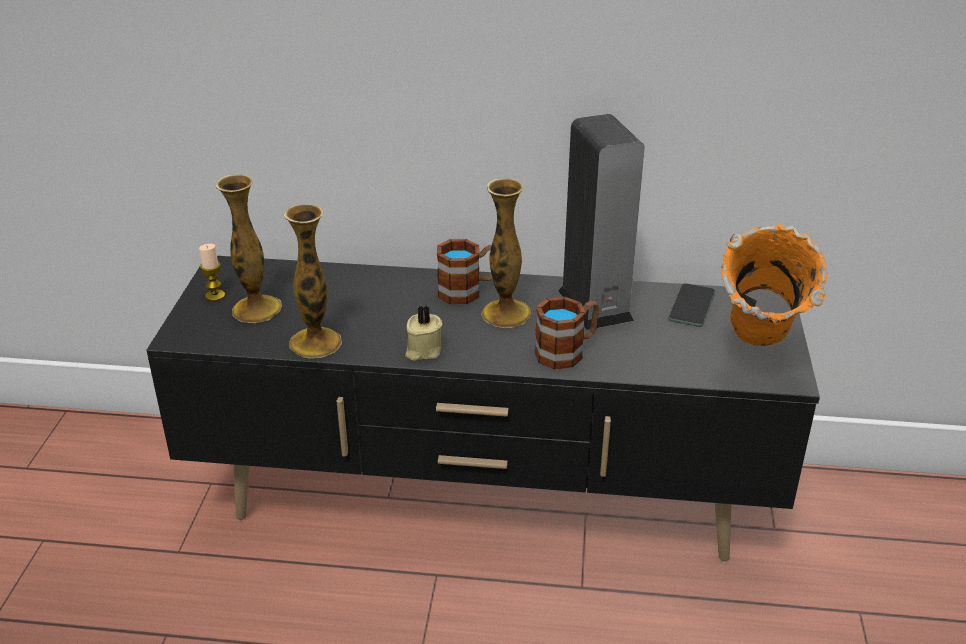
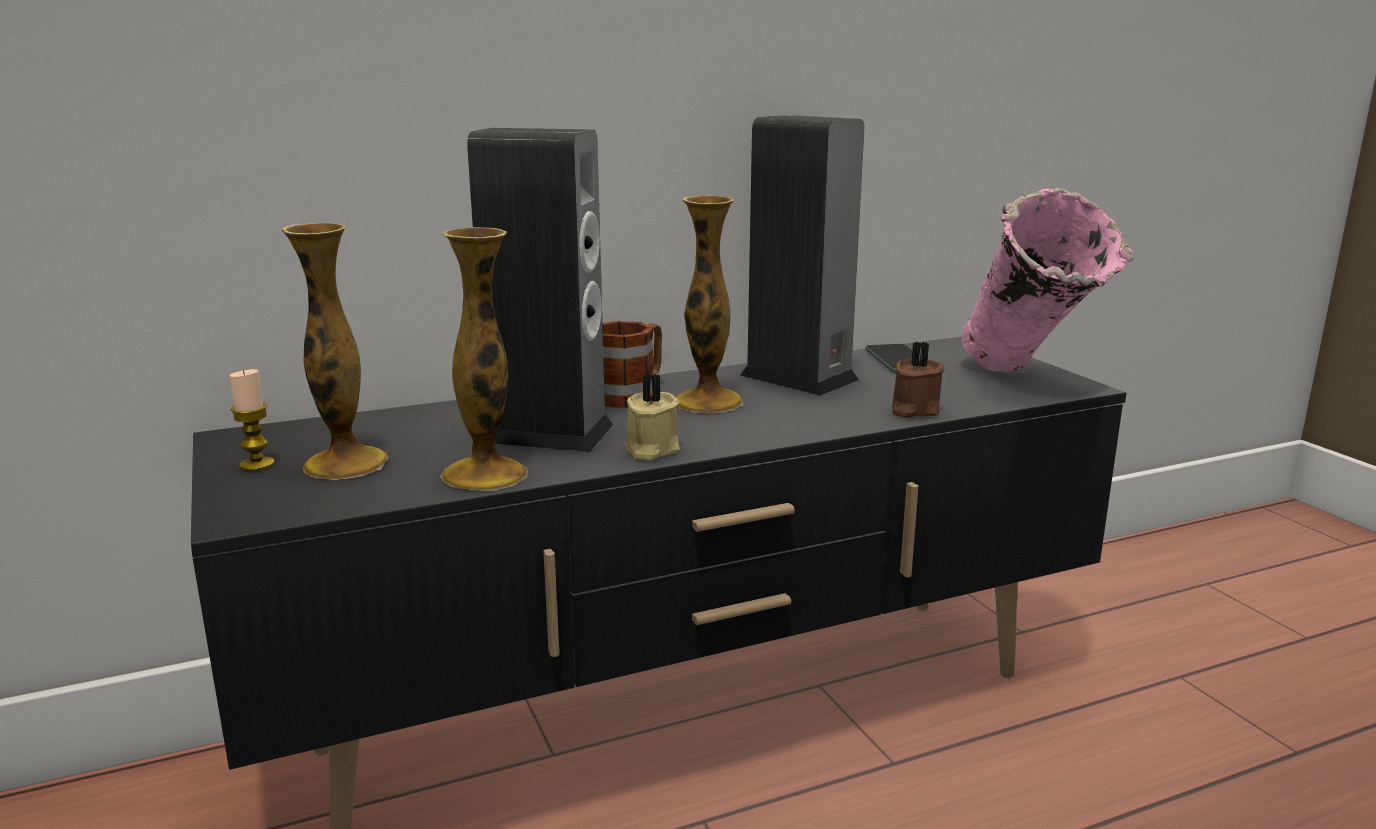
camera: 30 degrees left, 15 degrees down
(381, 315) = (547, 433): none -> speaker
(567, 351) = (827, 414): mug -> none
(630, 365) = (913, 410): none -> brown candle
(756, 361) = (1027, 382): orange vase -> pink vase

